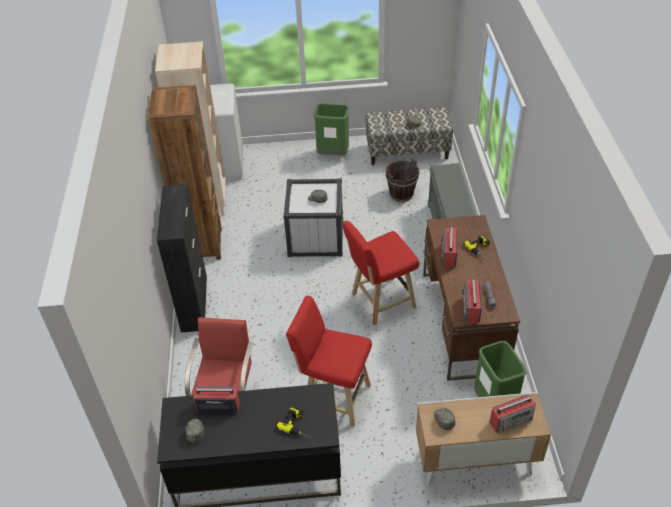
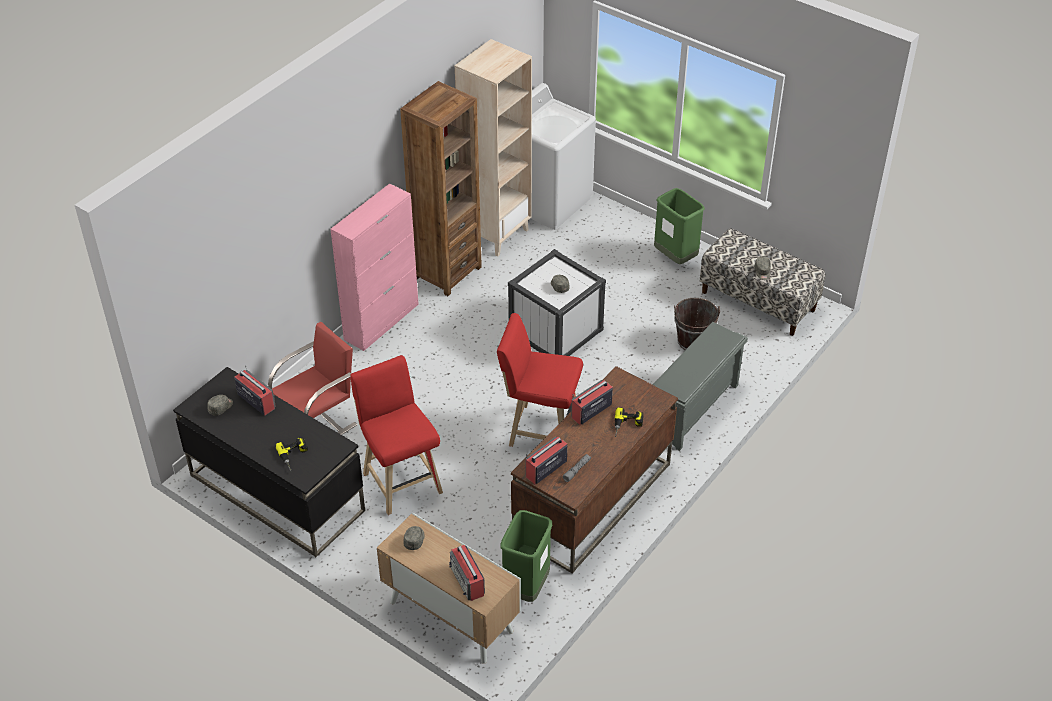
camera: 40 degrees right, 0 degrees up
(194, 303) = (382, 321): black cabinet -> pink cabinet
(511, 420) = (467, 581): radio -> radio turned 45 degrees clockwise

